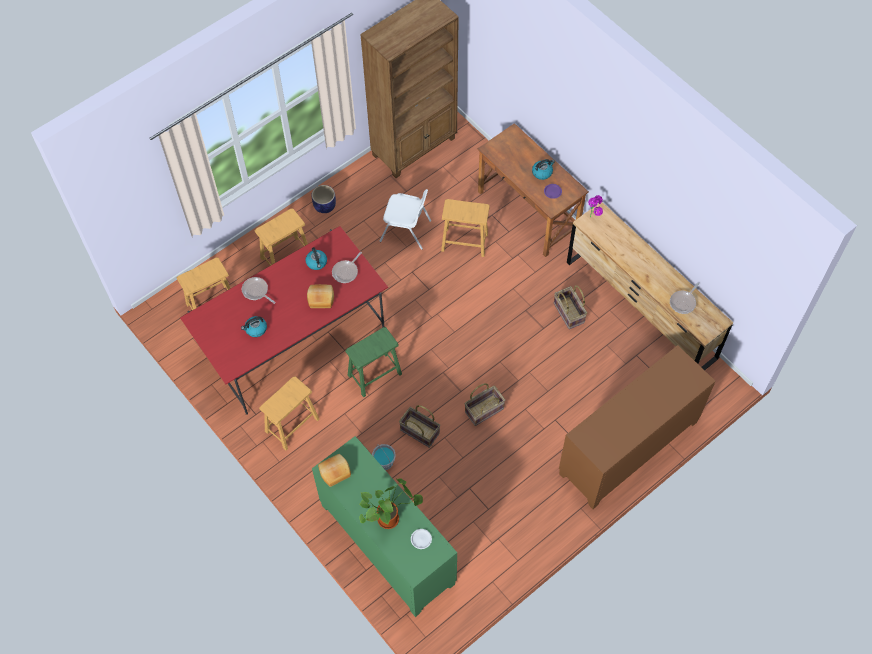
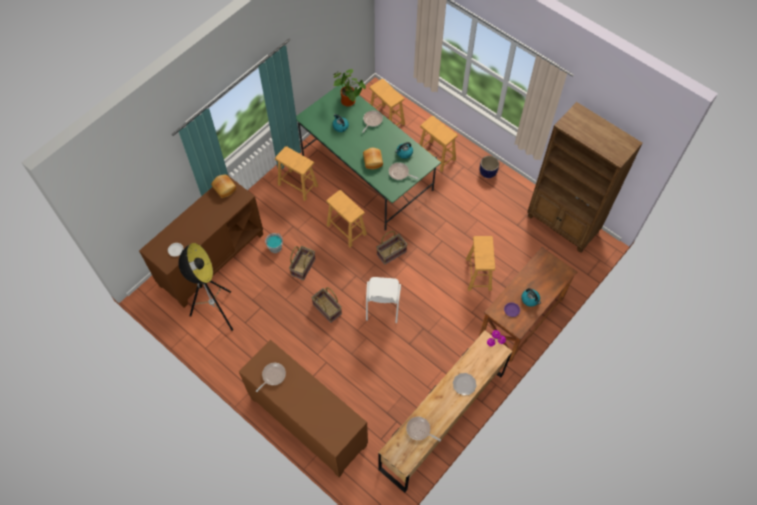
camera: 80 degrees right, 0 degrees up
(293, 339) = (367, 173): red dining table -> green dining table
(374, 374) = (346, 230): green stool -> brown stool
(386, 544) = (211, 259): green cabinet -> brown cabinet
(390, 517) = (192, 228): potted plant -> potted plant (349, 102)
(406, 231) = (479, 231): white chair -> white chair (382, 305)
(468, 543) = (216, 312): none -> floor lamp
(569, 313) = (427, 362): basket -> basket (391, 253)
(613, 436) = (272, 376): none -> frying pan
(635, 252) = (464, 384): none -> plate

